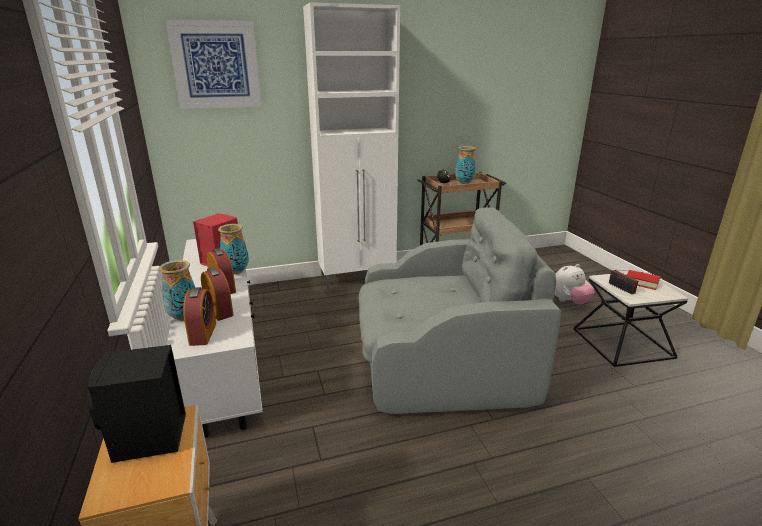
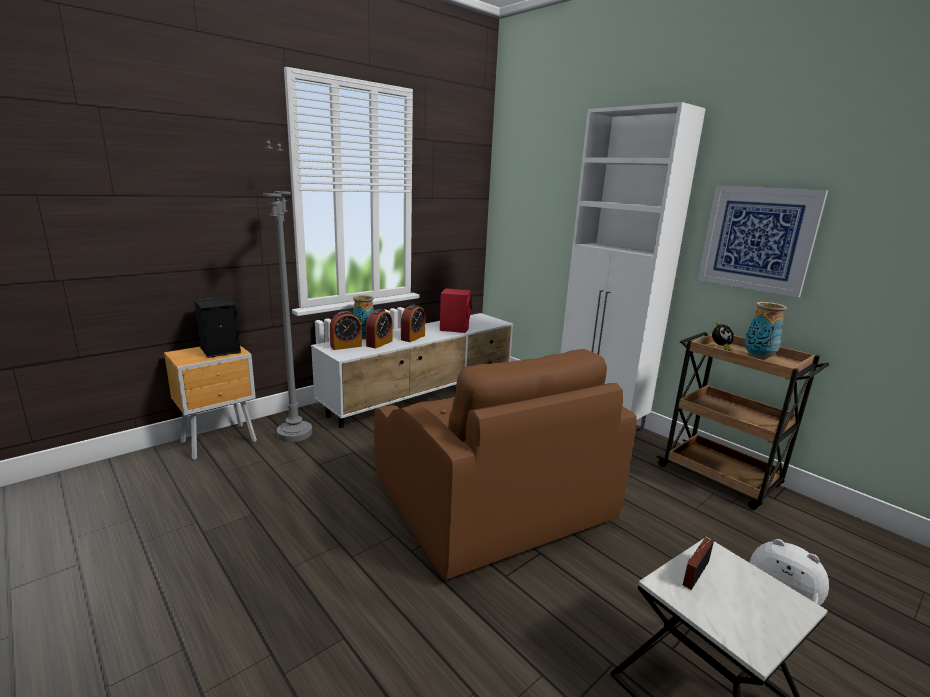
camera: 65 degrees right, 5 degrees down
(216, 65) = (537, 171): picture -> picture (757, 239)
(225, 475) = (294, 433): none -> grey floor lamp
(236, 271) = (443, 335): vase -> none
(440, 362) = (487, 499): grey armchair -> brown armchair
(641, 282) = (757, 603): book -> none

